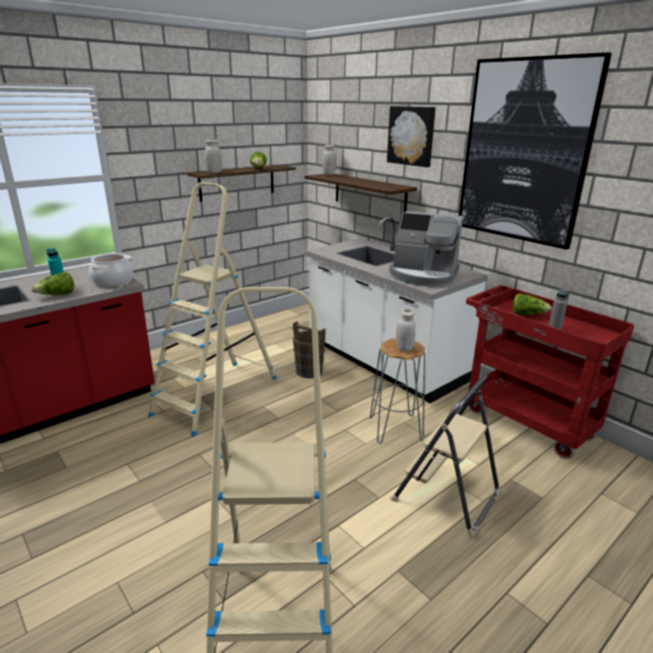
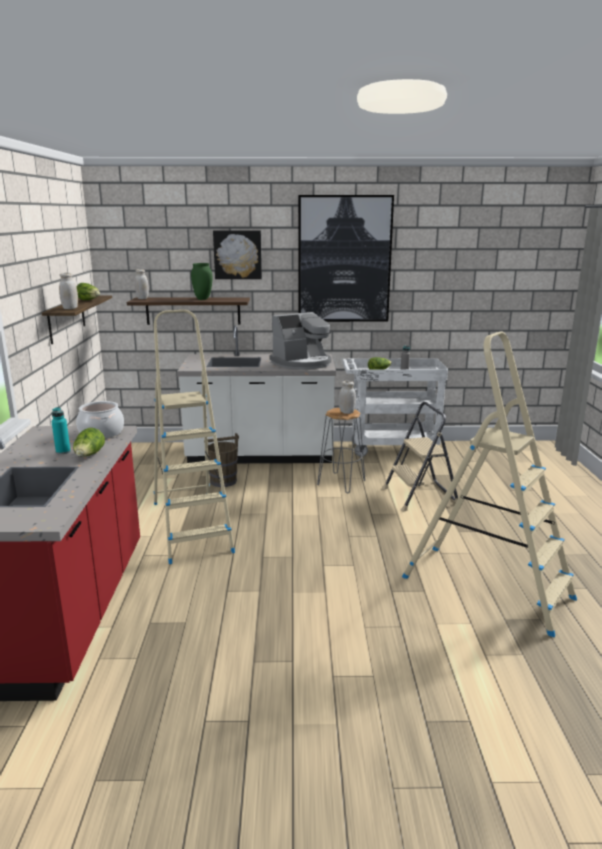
camera: 50 degrees left, 5 degrees down
(367, 182) = (202, 299): none -> green vase
(522, 422) = (389, 450): red cart -> white cart

